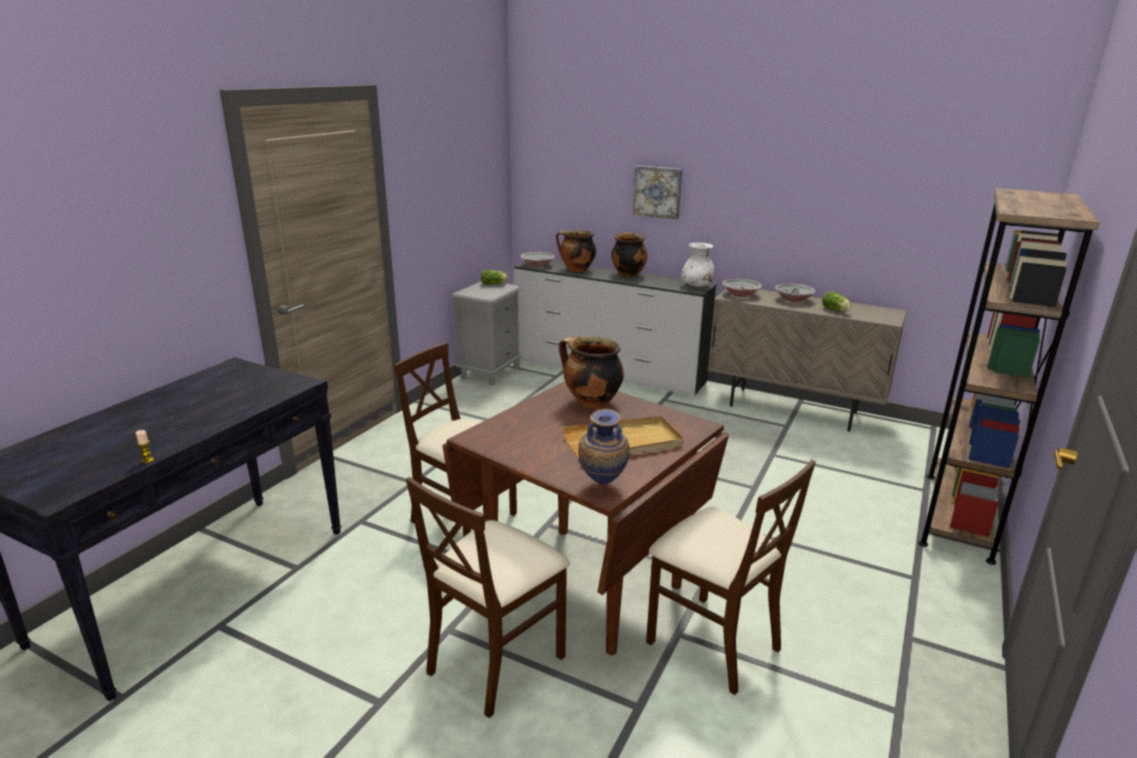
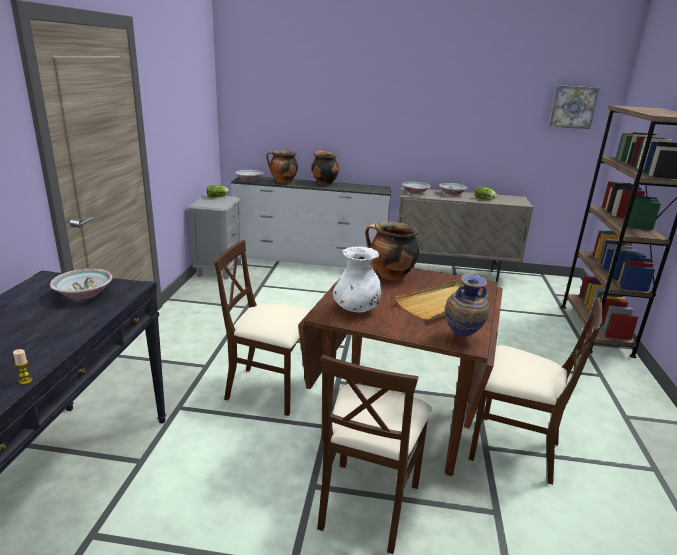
camera: 20 degrees left, 0 degrees up
(253, 385) = (84, 294): none -> bowl
(658, 191) = (344, 118): picture -> picture (572, 107)
(697, 286) = (380, 188): white vase -> white vase (356, 309)

